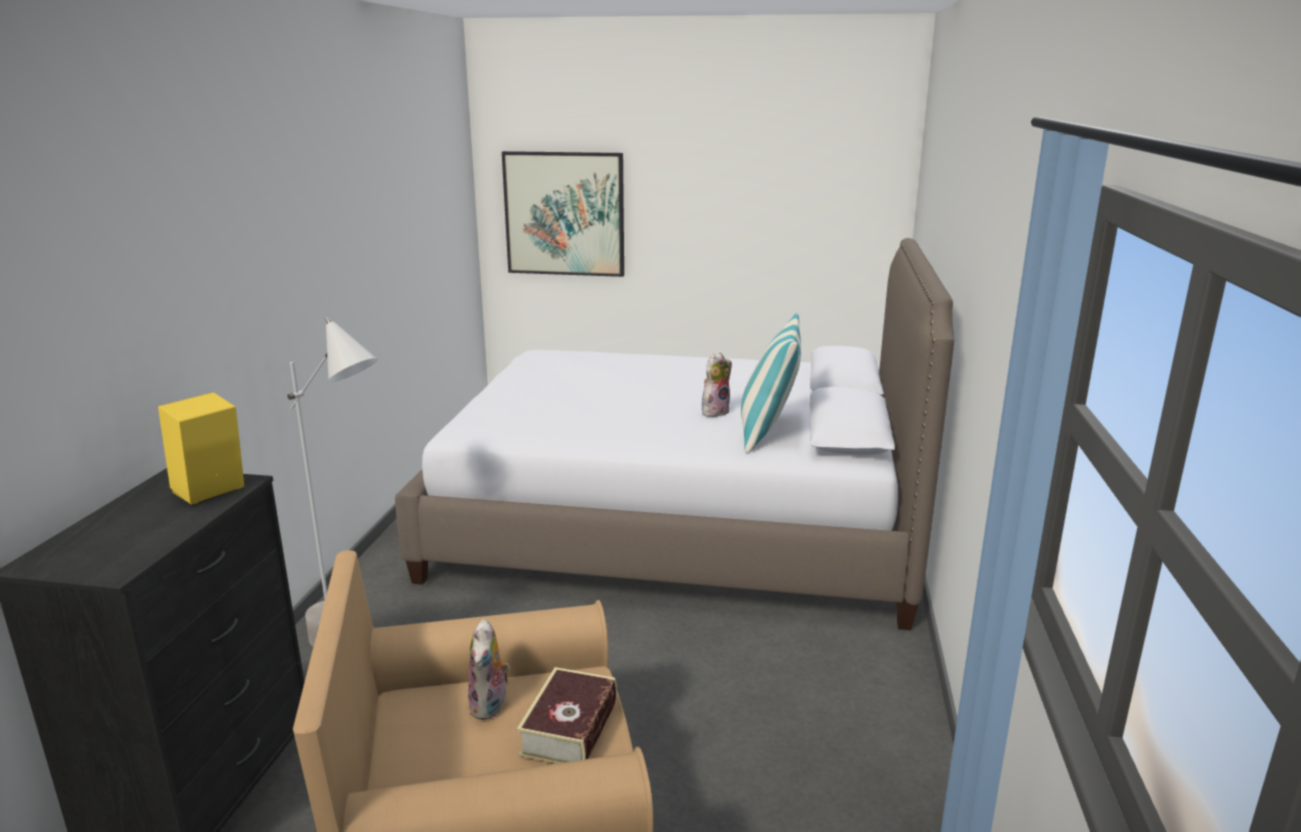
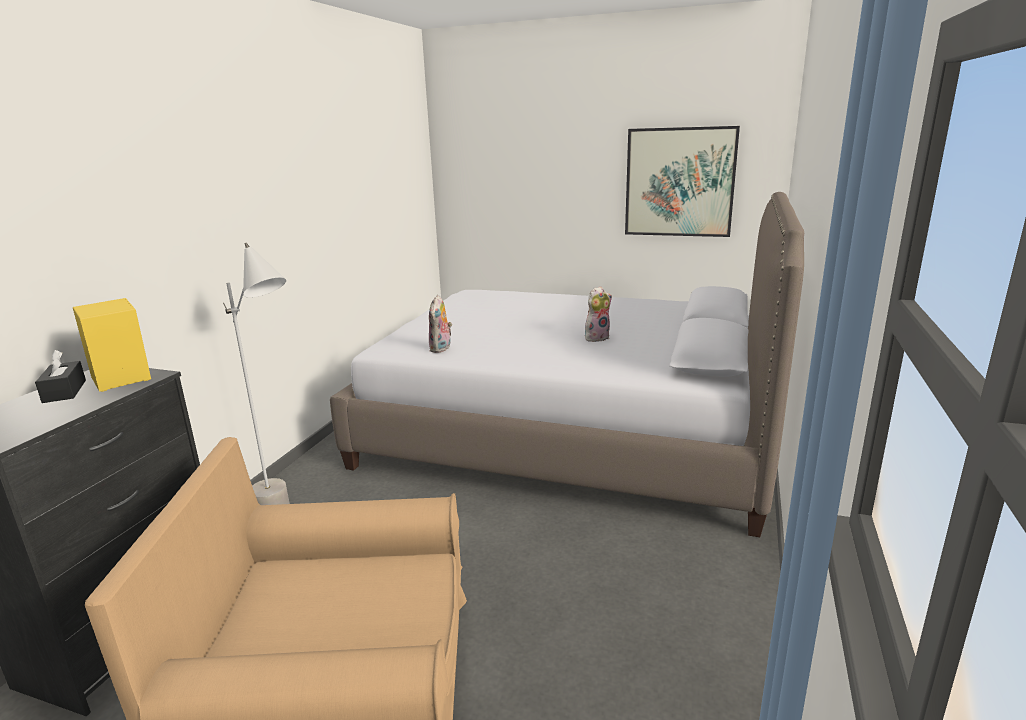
camera: 10 degrees right, 0 degrees up
(143, 506) = (64, 391): none -> black tissue box
(490, 706) = (341, 582): plush toy -> plush toy (441, 349)
(564, 214) = (499, 183): picture -> picture (679, 182)
(569, 728) = (401, 610): book -> none
(768, 431) = (638, 354): pillow -> none

